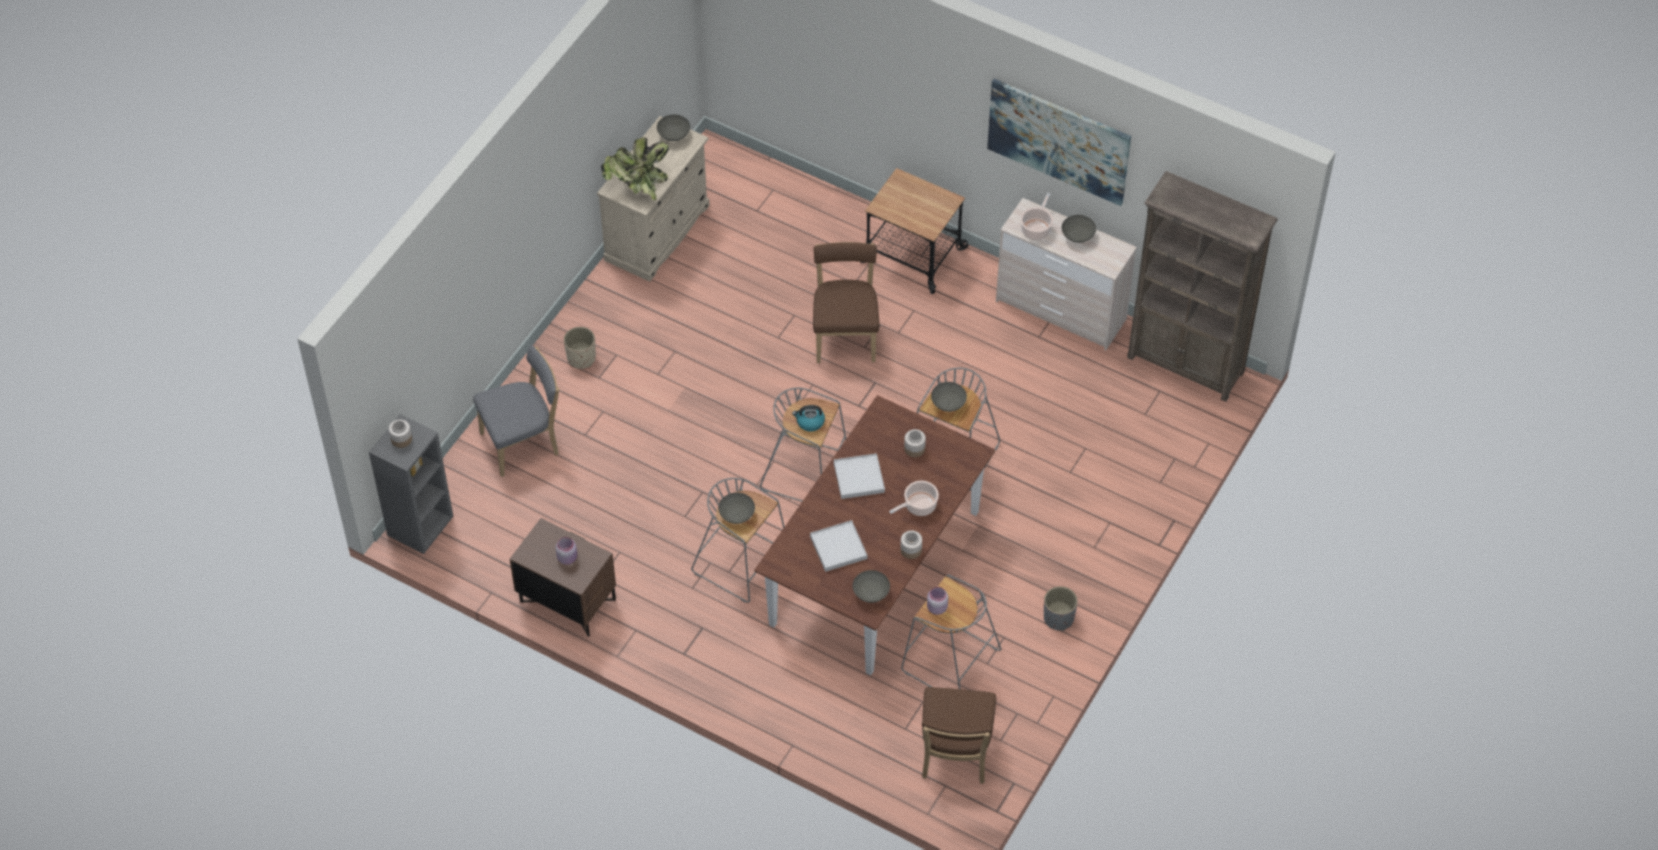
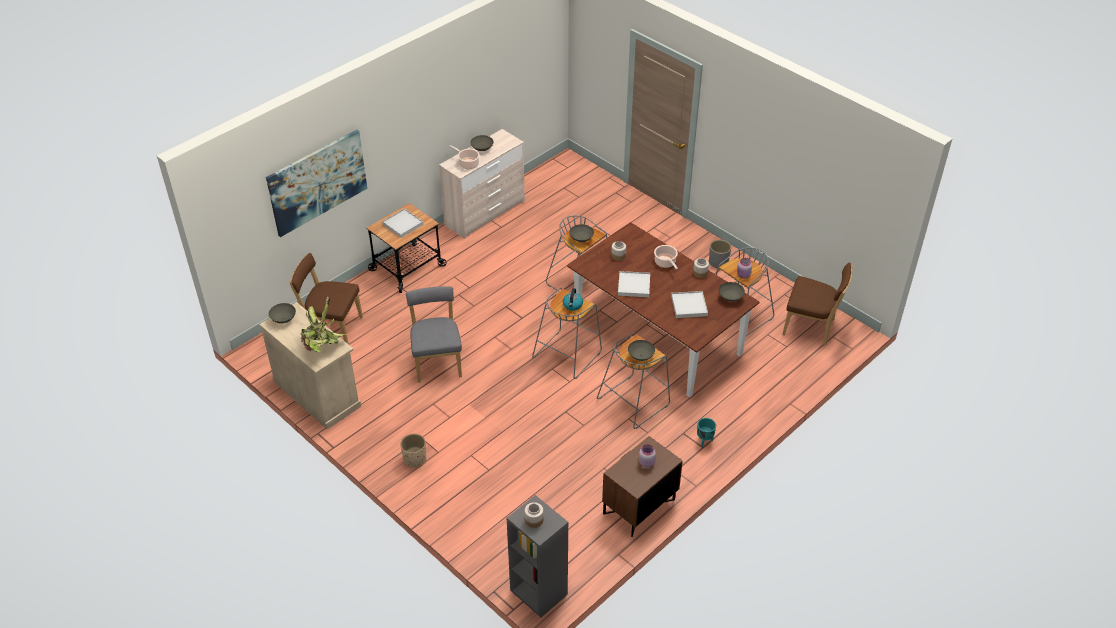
camera: 75 degrees left, 10 degrees down
(523, 443) = (482, 509): grey chair -> grey chair (437, 361)
(695, 653) = (704, 441): none -> turquoise planter
(845, 335) = (460, 313): brown chair -> brown chair (332, 327)
(916, 203) = (402, 224): none -> white tray
(1058, 141) = (447, 98): picture -> picture (317, 182)
(1186, 365) = (549, 174): brown bookcase -> none

